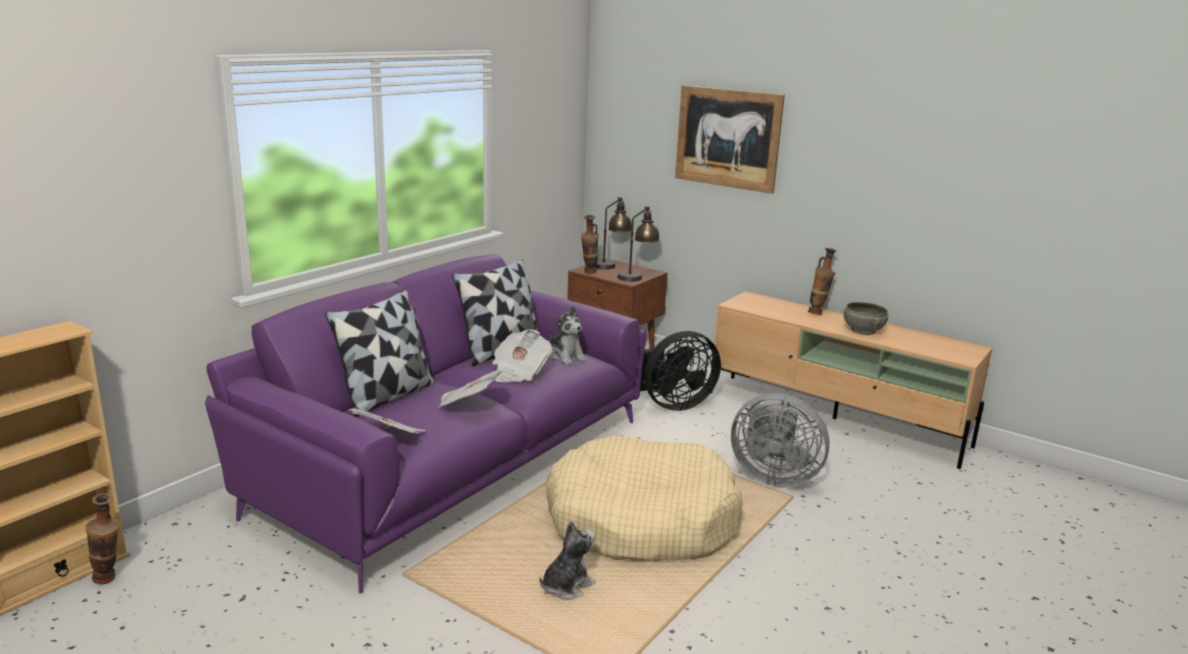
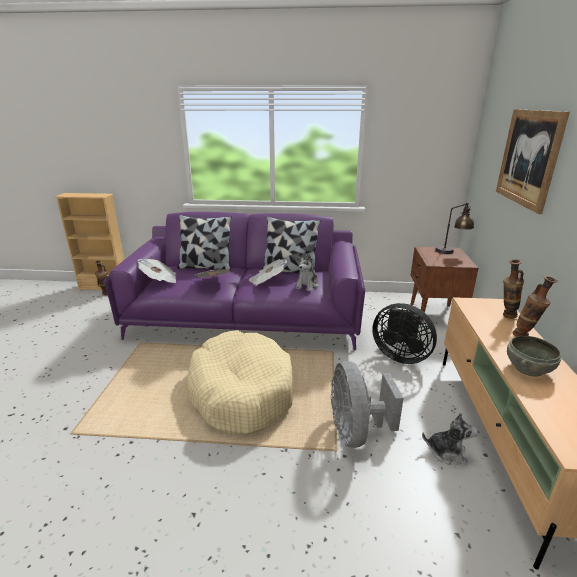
camera: 60 degrees right, 5 degrees up
(566, 586) = (156, 389): plush toy -> plush toy (446, 452)
(589, 273) = (421, 251): vase -> vase (505, 316)
(637, 276) = (448, 262): table lamp -> none

